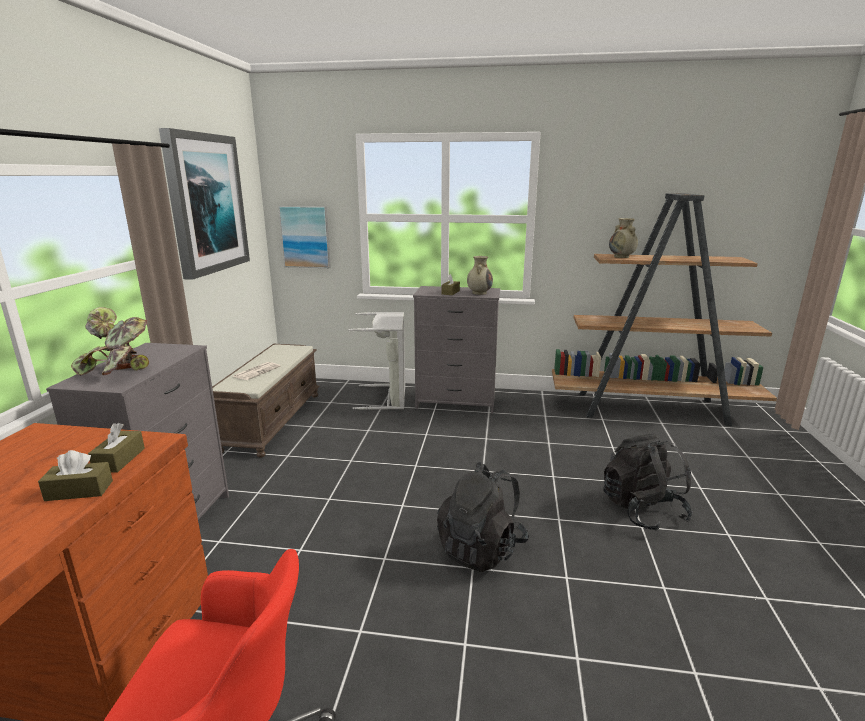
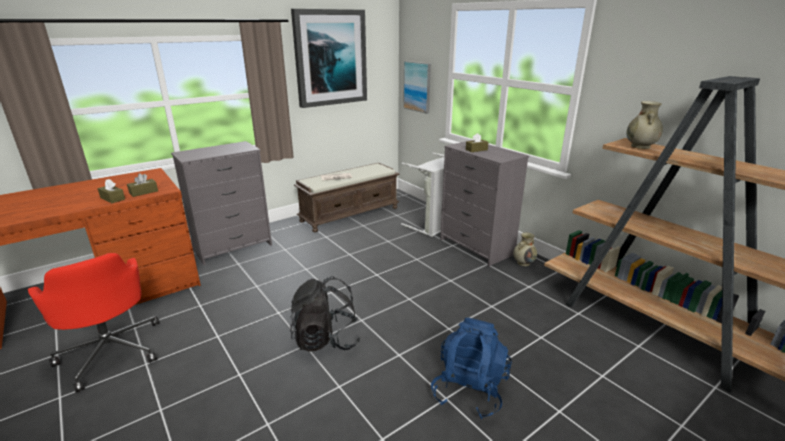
camera: 45 degrees right, 5 degrees up
(118, 372) = (202, 152): potted plant -> none
(479, 293) = (497, 155): beige vase -> beige vase (523, 263)
(642, 510) = (469, 390): black backpack -> blue backpack

